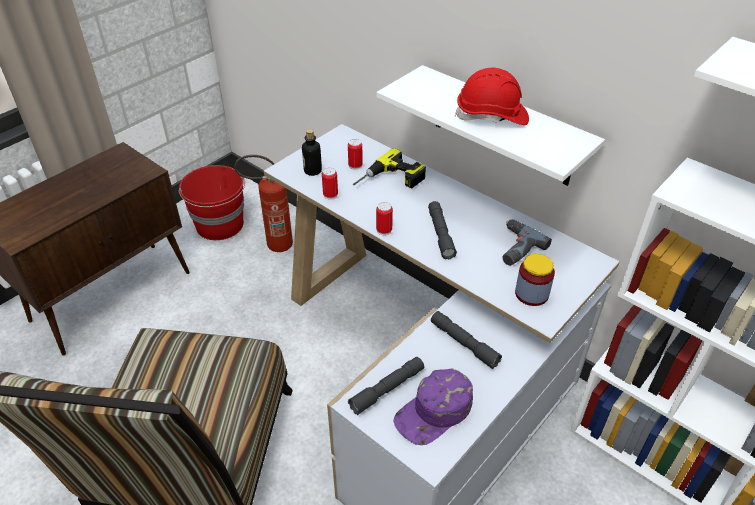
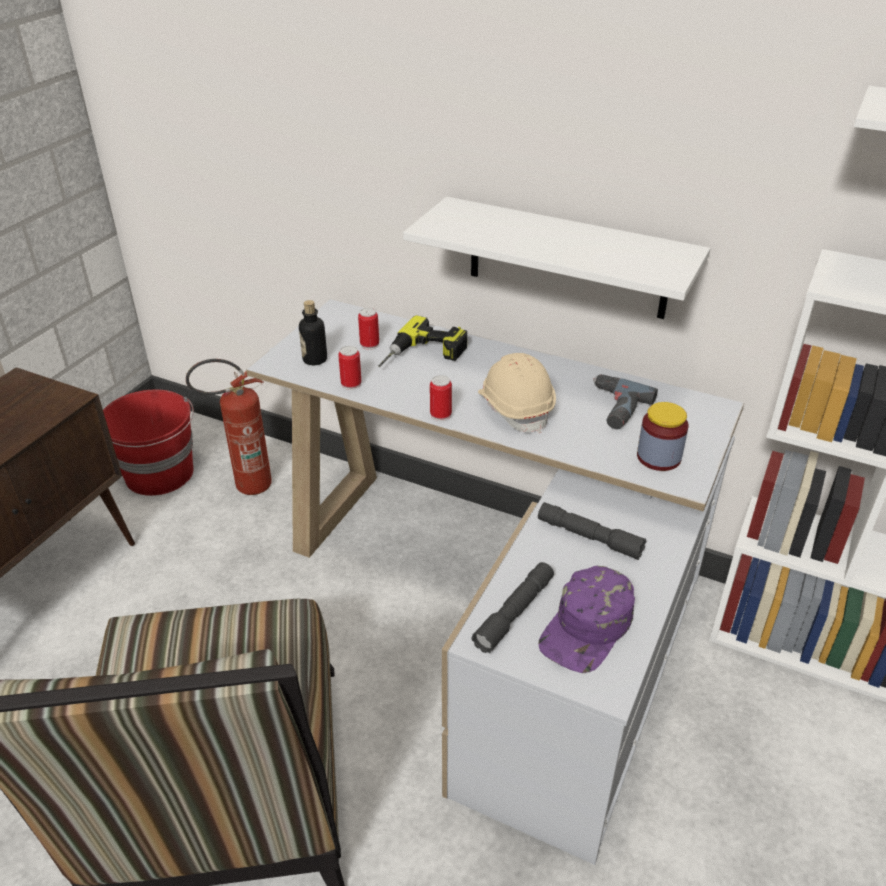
camera: 15 degrees left, 5 degrees down
(440, 234) = (515, 408): grey flashlight -> beige hard hat
(492, 116) = (564, 240): red hard hat -> none

